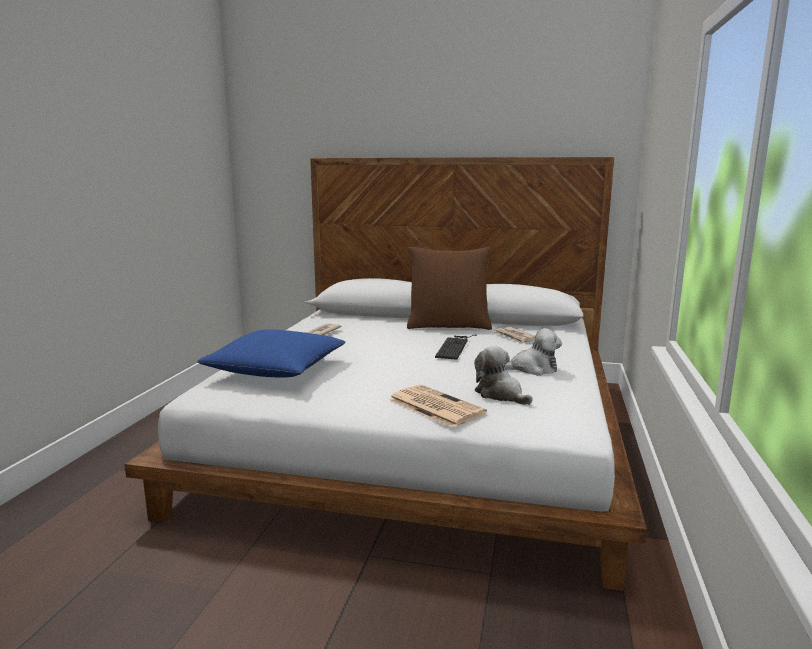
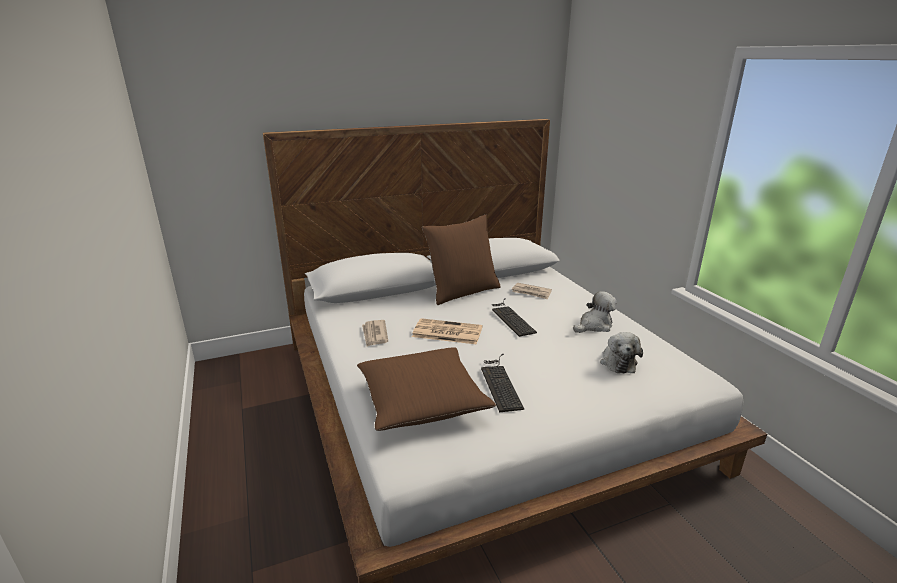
camera: 35 degrees left, 10 degrees up
(276, 369) = (422, 400): blue pillow -> brown pillow
(358, 377) = (500, 382): none -> keyboard
(434, 406) = (603, 393): newspaper -> newspaper (446, 332)
(500, 394) = (618, 361): plush toy -> plush toy turned 105 degrees counterclockwise

